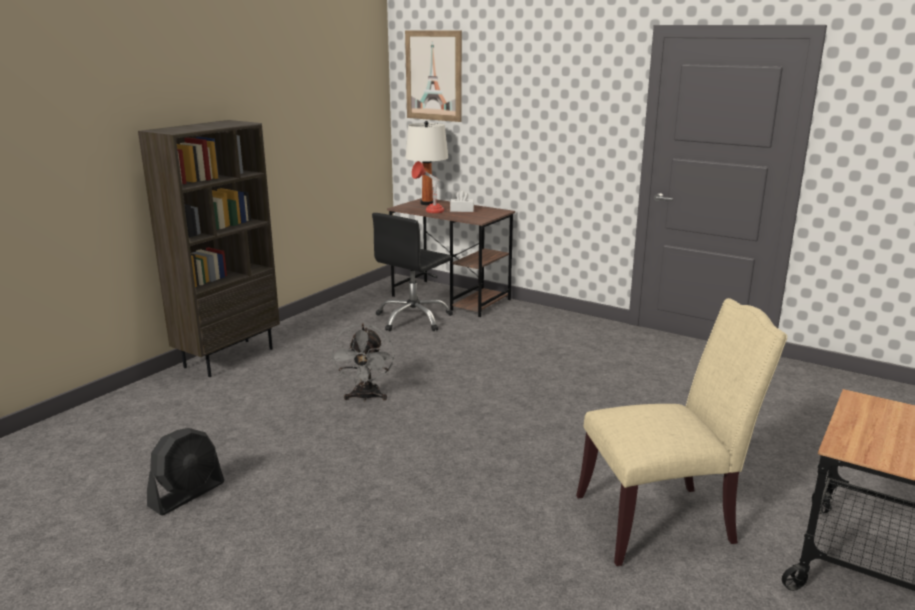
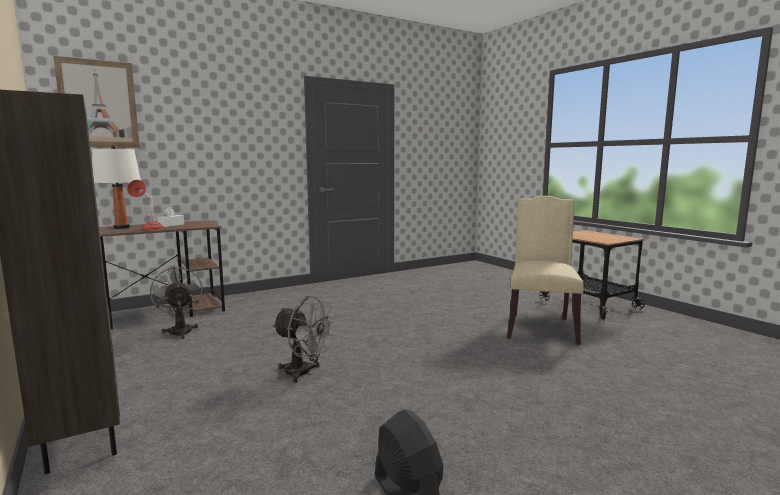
camera: 65 degrees left, 10 degrees down
(413, 319) = (180, 330): black office chair -> grey fan

